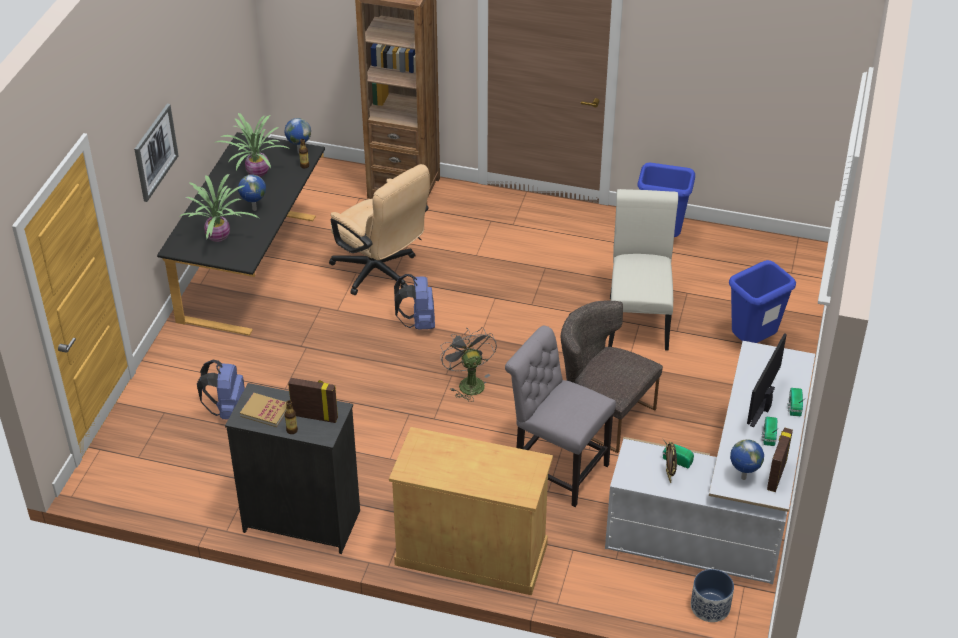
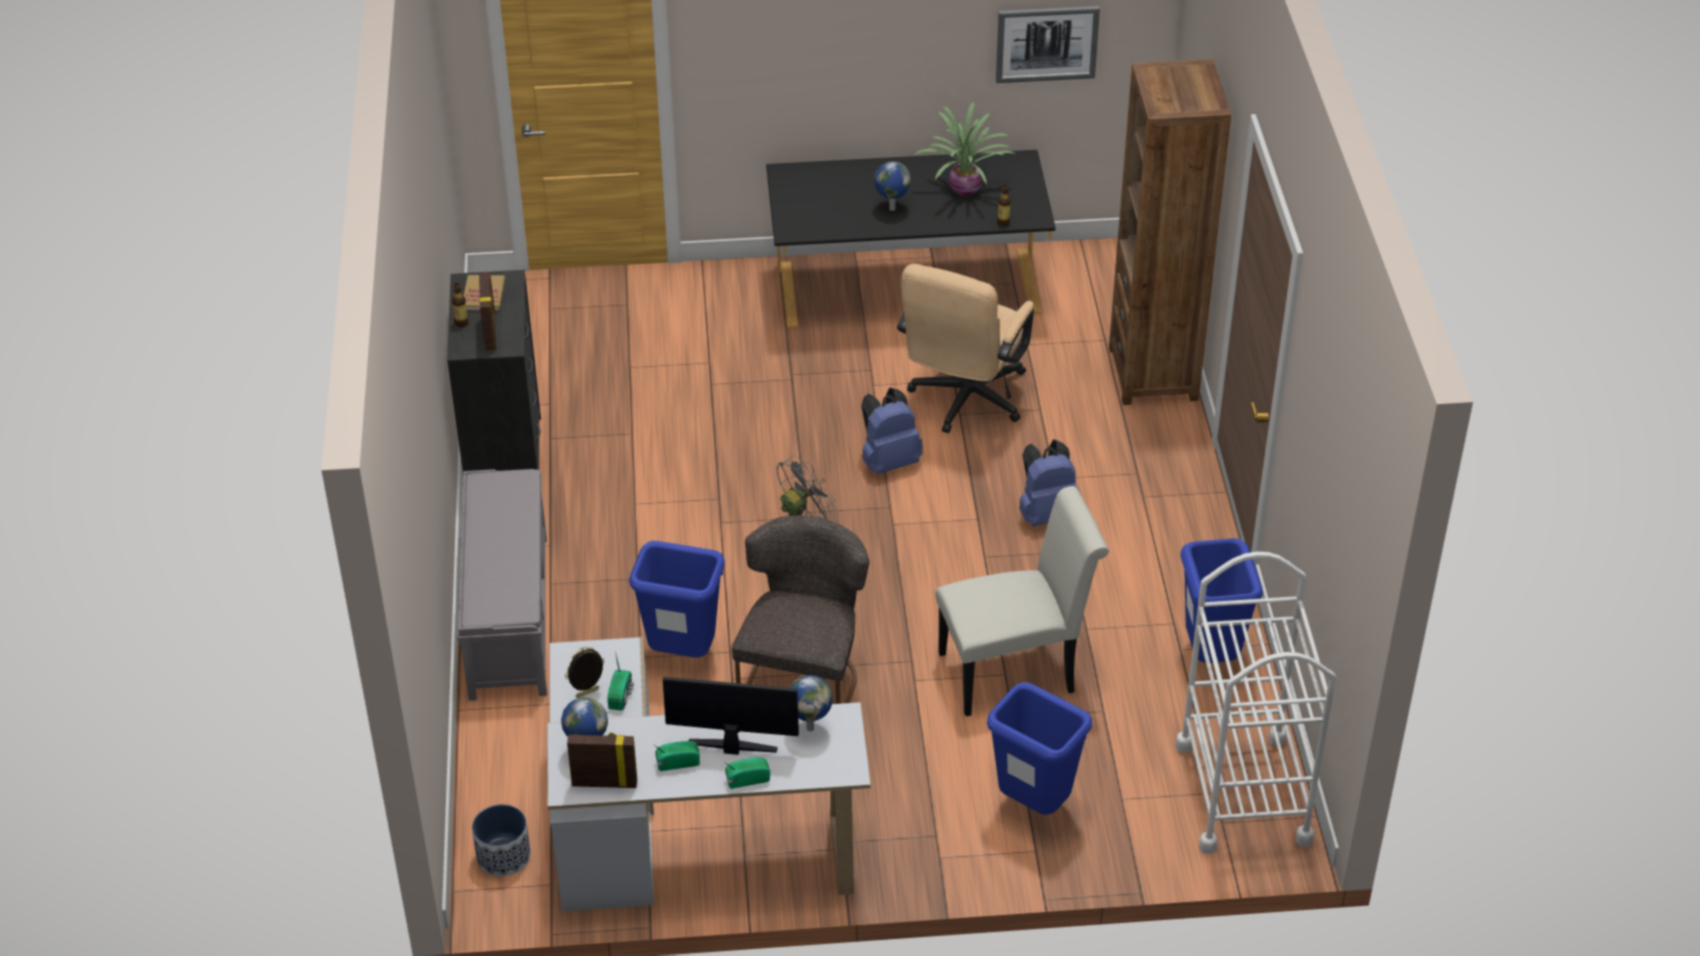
camera: 70 degrees right, 0 degrees up
(155, 152) = (819, 54): picture -> picture (1046, 43)
(219, 237) = (823, 198): potted plant -> none
(227, 410) = (652, 350): blue backpack -> blue backpack (1046, 514)
(299, 152) = (1029, 209): globe -> globe (810, 727)
(471, 554) = (508, 615): beige cabinet -> grey bench
(556, 468) = (683, 655): grey chair -> blue trash can
(771, 258) = (1243, 793): none -> white cart

